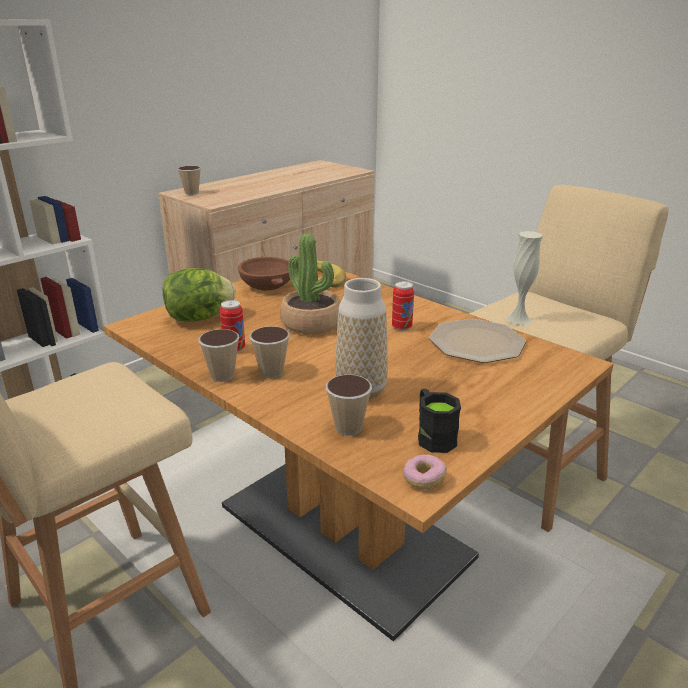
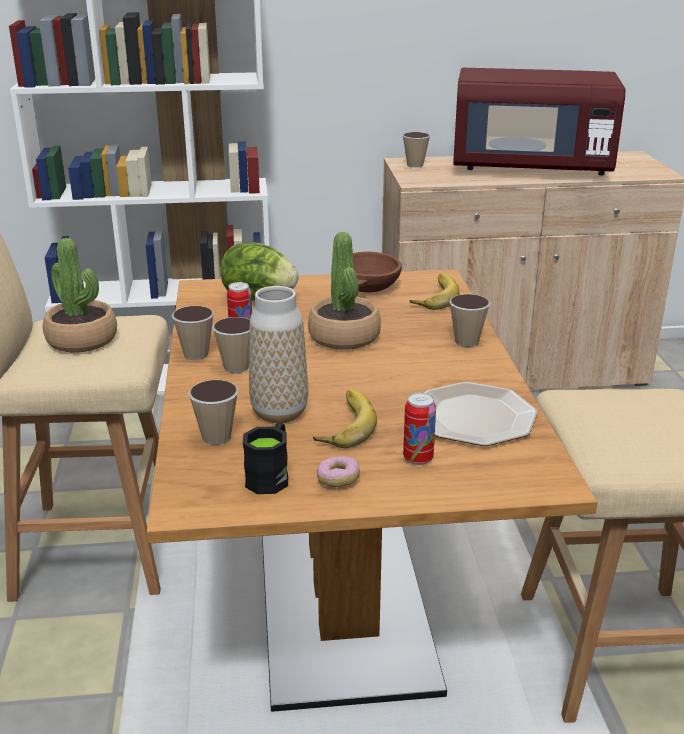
camera: 40 degrees right, 0 degrees up
(79, 405) = (82, 340): none -> potted plant
(274, 180) = (530, 167): none -> red microwave
(392, 300) = (467, 341): none -> cup
(401, 327) = (424, 372): can -> can (418, 458)
(414, 380) = (342, 424): none -> banana
(424, 479) = (201, 503): donut -> donut (338, 480)
(518, 319) = (594, 415): white vase -> none

